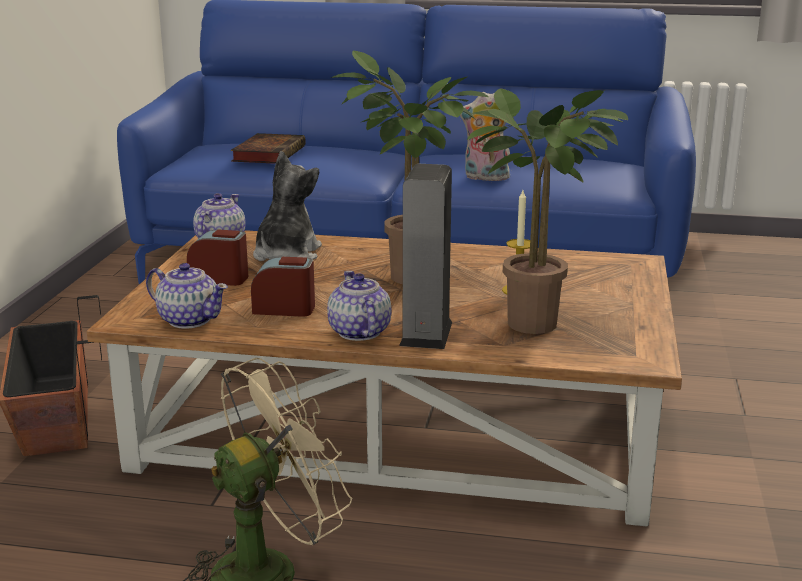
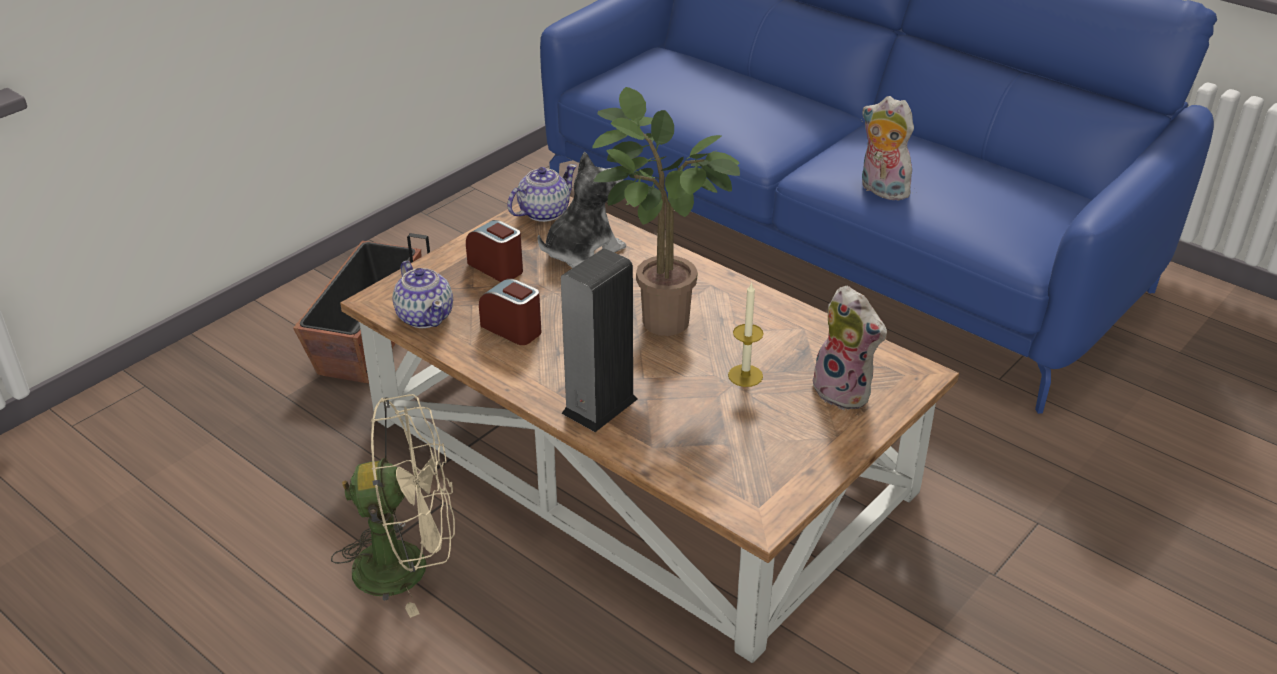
camera: 30 degrees right, 15 degrees up
(269, 154) = (692, 89): book -> none
(359, 332) = (544, 383): teapot -> none
(541, 323) = (717, 430): potted plant -> none
(603, 281) = (845, 391): none -> plush toy

